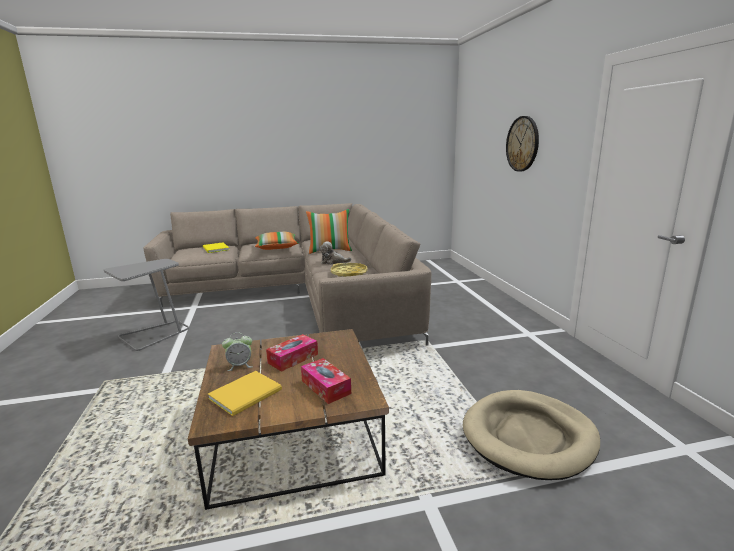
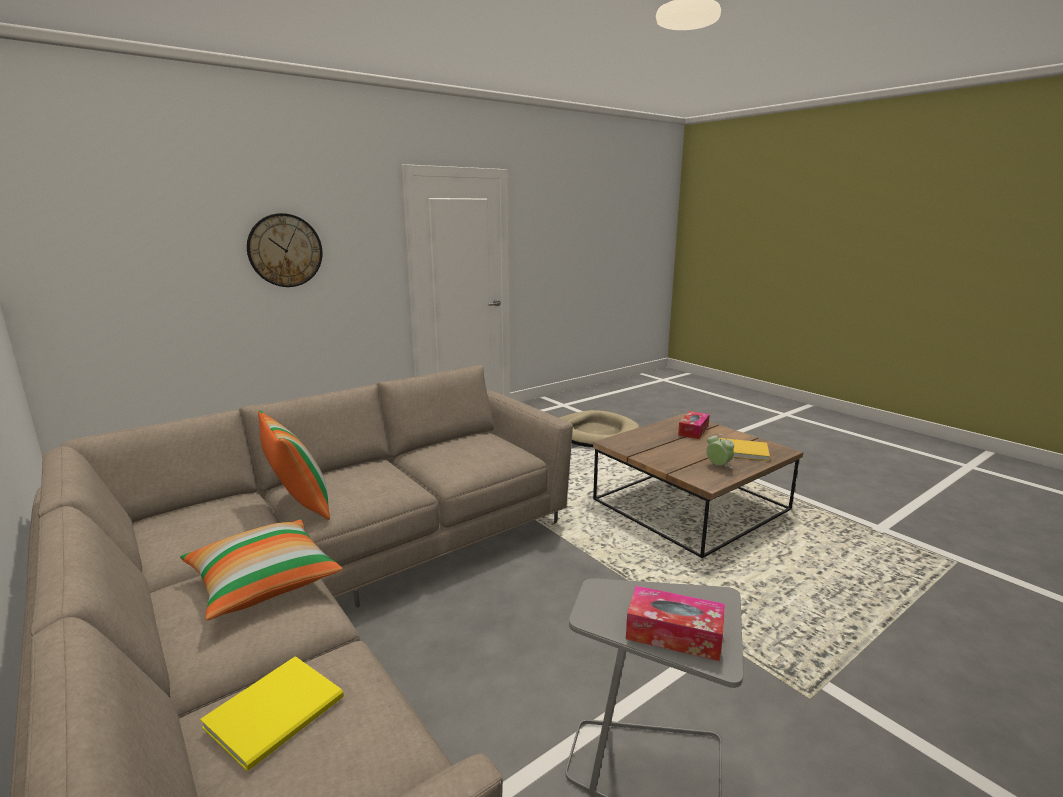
camera: 115 degrees left, 0 degrees up
(293, 358) = (676, 450): tissue box -> tissue box (674, 634)
(333, 262) = (391, 480): plush toy -> none
(349, 273) = (455, 454): yellow tray -> none

